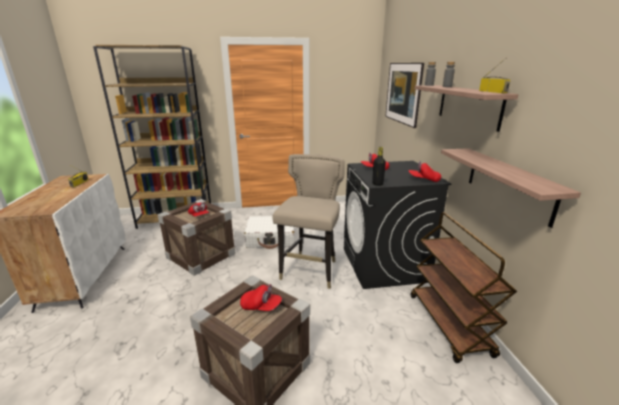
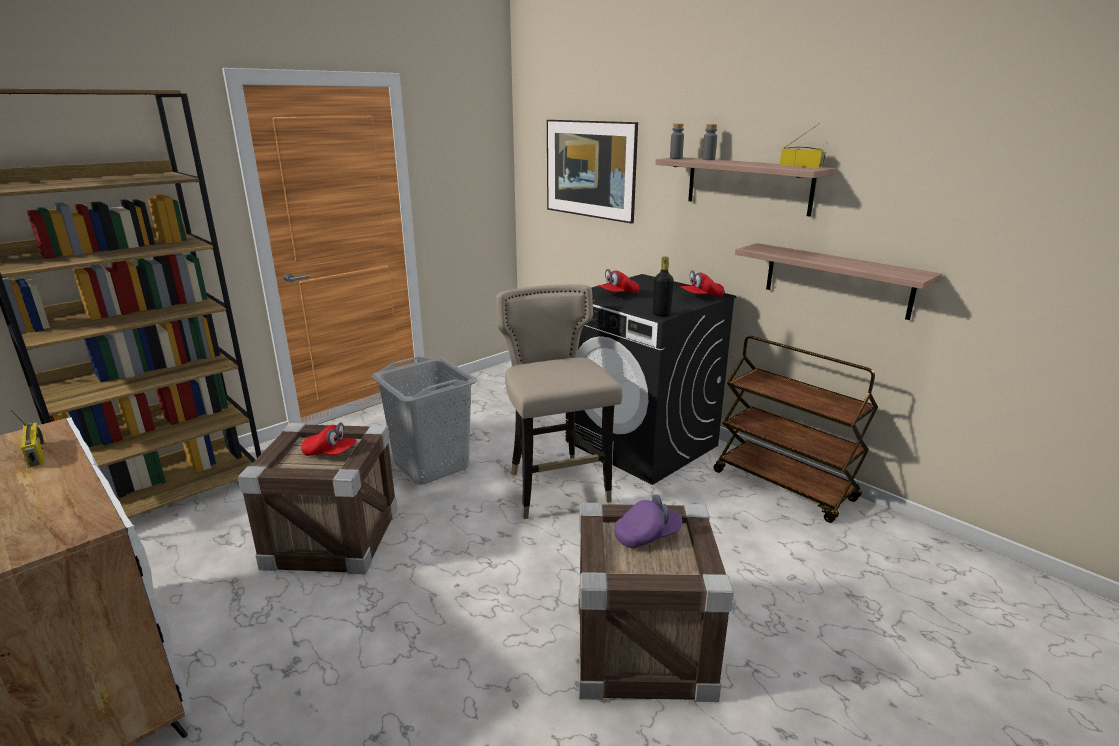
camera: 35 degrees left, 0 degrees up
(261, 306) = (647, 536): red cap -> purple cap
(271, 239) = (432, 464): white suitcase -> grey laundry basket

